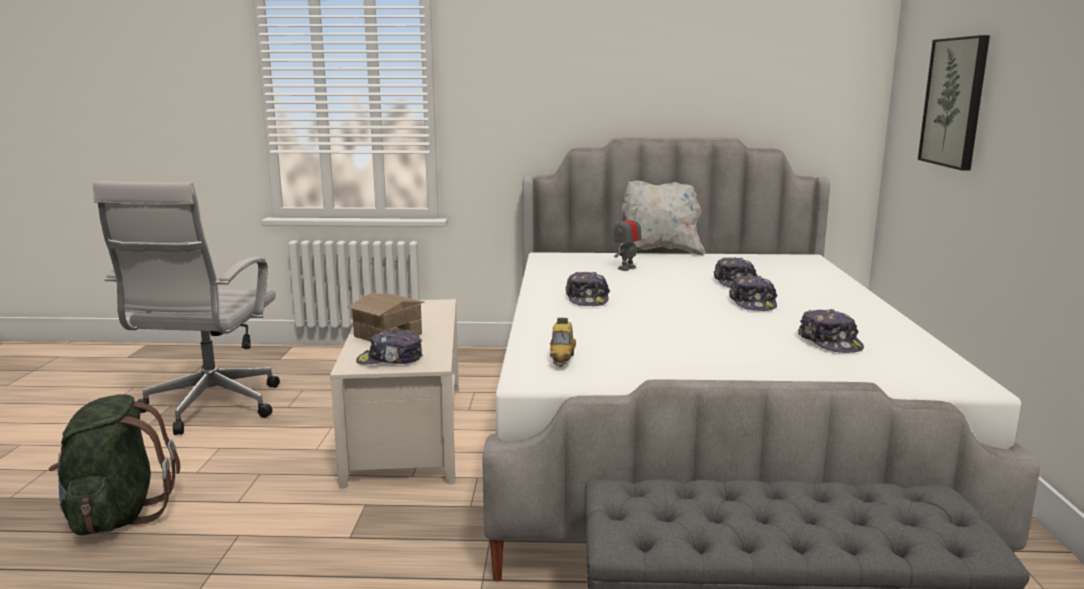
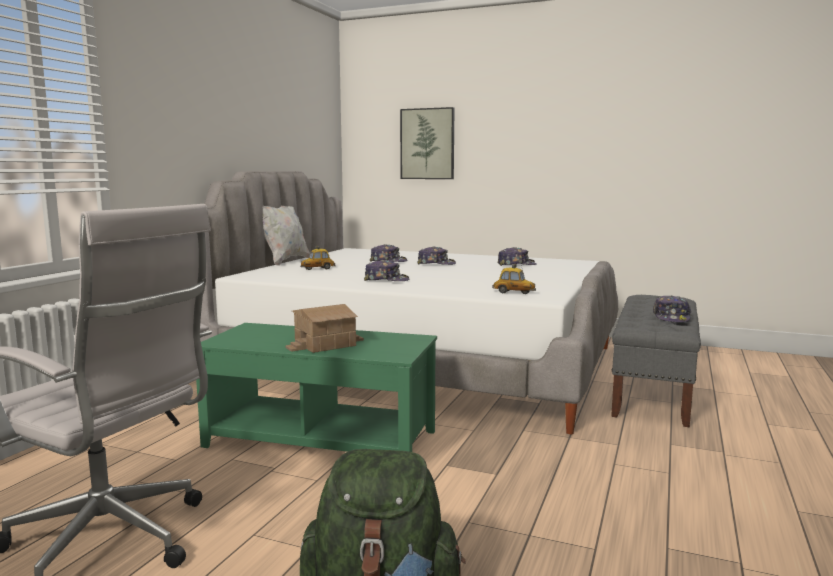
camera: 70 degrees left, 5 degrees down
(390, 360) = (394, 346): cap -> cap (671, 317)
(407, 431) = (321, 439): beige coffee table -> green coffee table
(626, 268) = (318, 269): toy robot -> toy car

